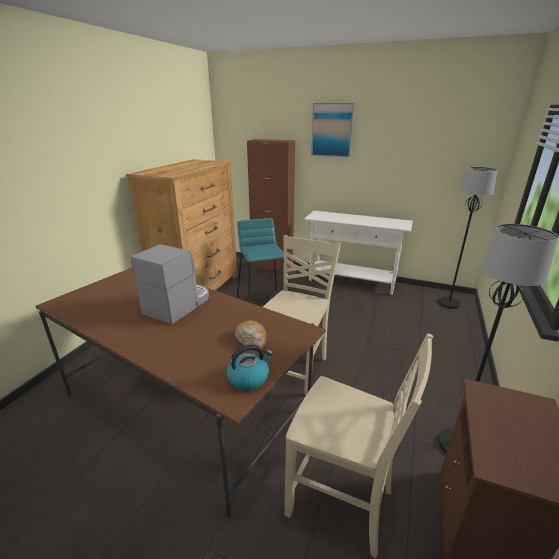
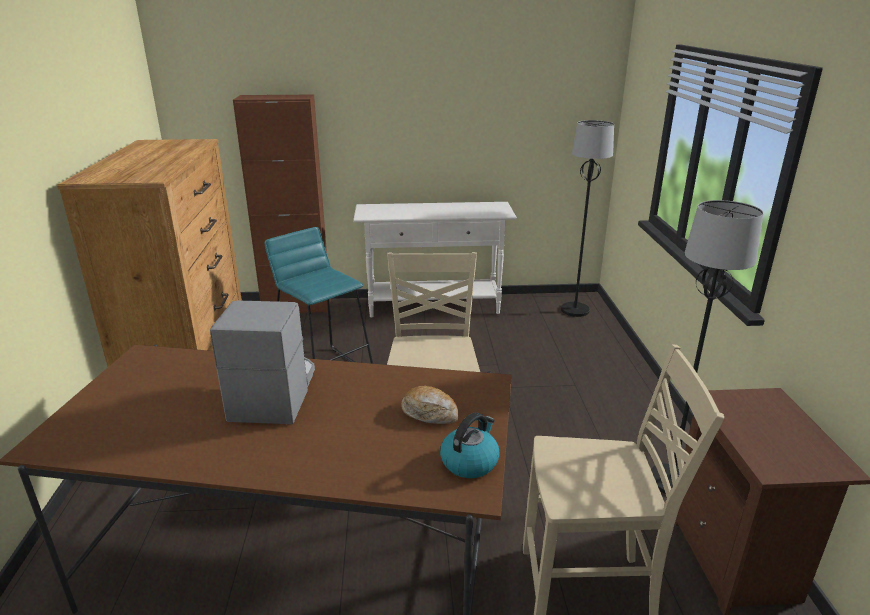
camera: 25 degrees left, 0 degrees up
(332, 130) = (373, 76): picture -> none

